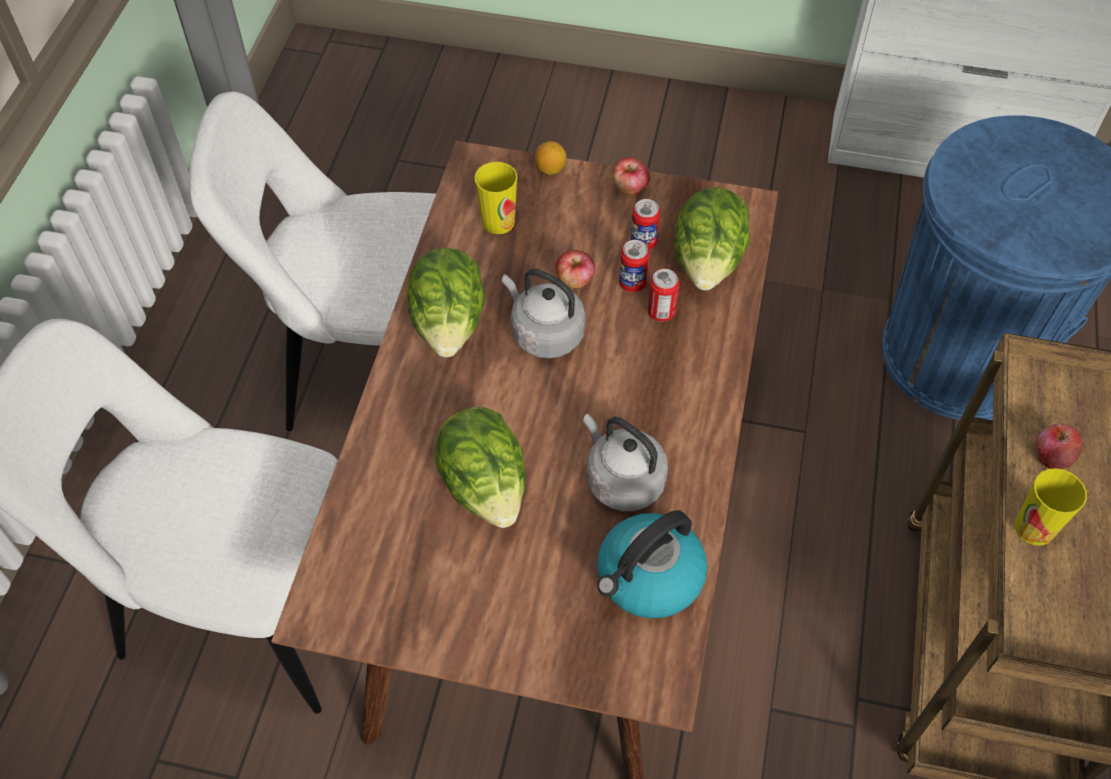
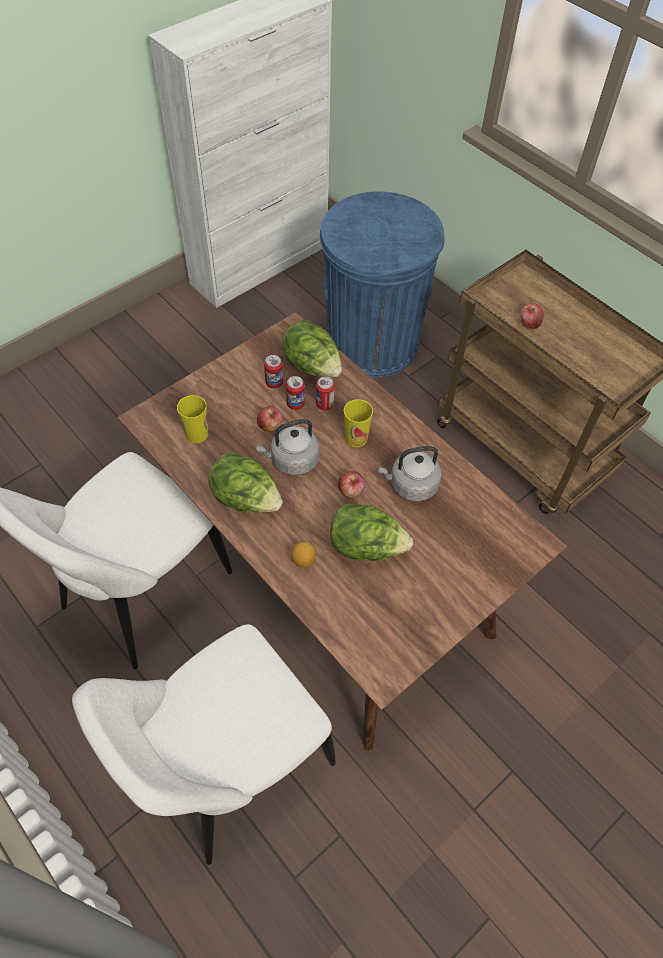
camera: 55 degrees left, 0 degrees up
(550, 169) = (184, 389): lemon -> lemon (303, 560)
(630, 187) = (232, 365): apple -> apple (350, 491)
(649, 578) = (475, 510): kettle -> none
(1034, 528) = (559, 354): cup -> cup (356, 438)

